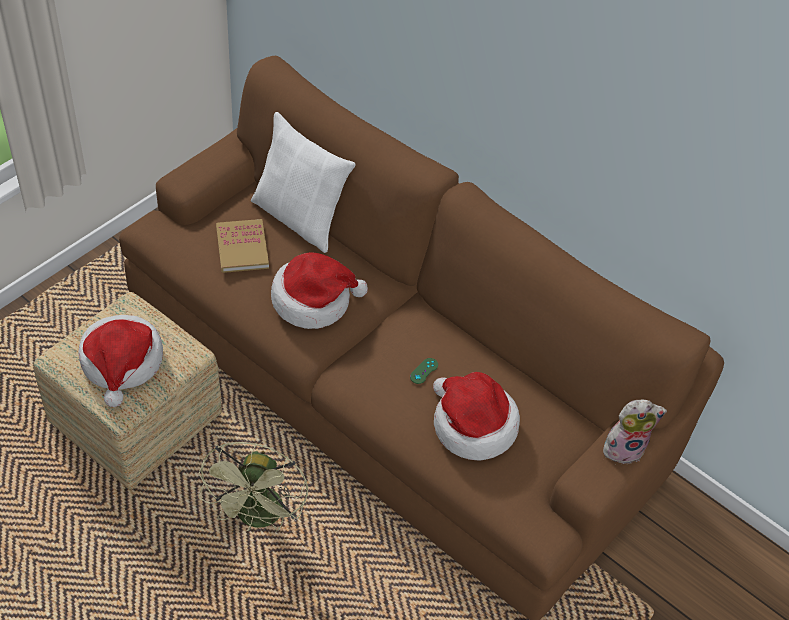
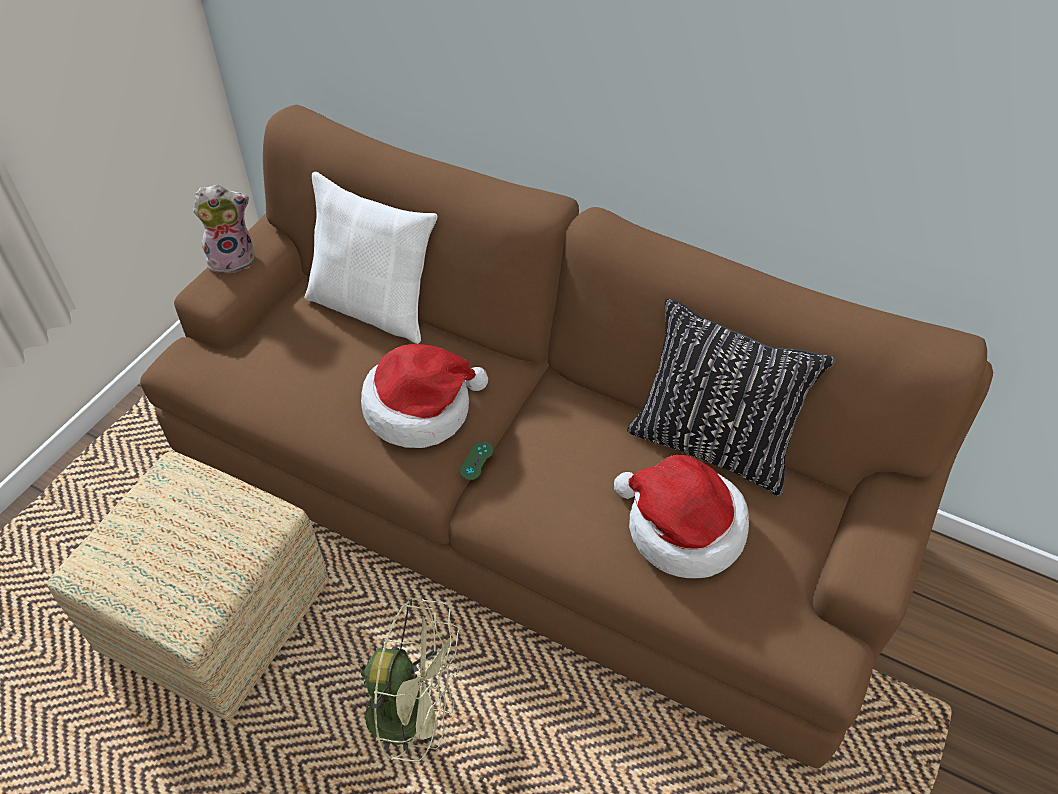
camera: 10 degrees left, 0 degrees up
(122, 363) = (177, 555): hat -> none
(242, 248) = (308, 360): book -> none
(259, 518) = (413, 714): green fan -> green fan turned 75 degrees counterclockwise
(424, 371) = (593, 469): green game controller -> green game controller (476, 461)
(516, 374) = (711, 444): none -> black pillow
(624, 448) = (895, 512): plush toy -> plush toy (233, 259)

